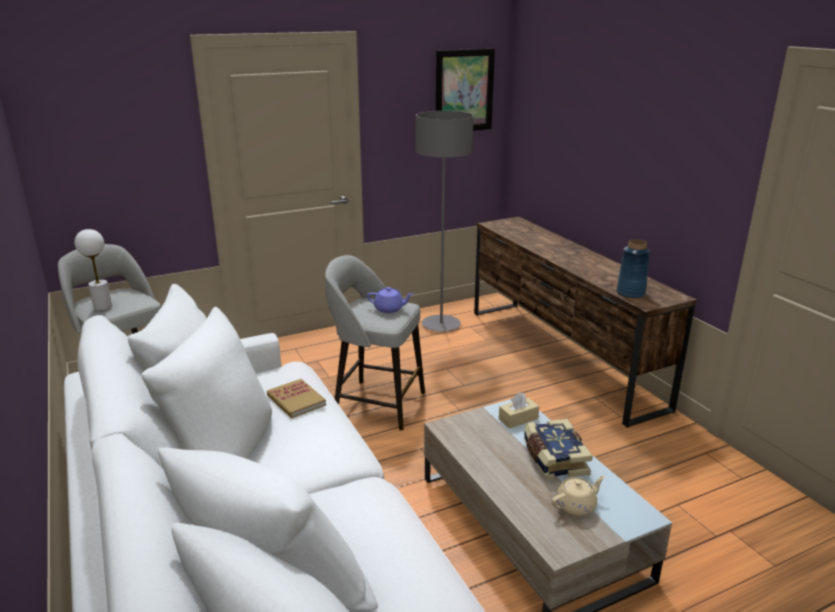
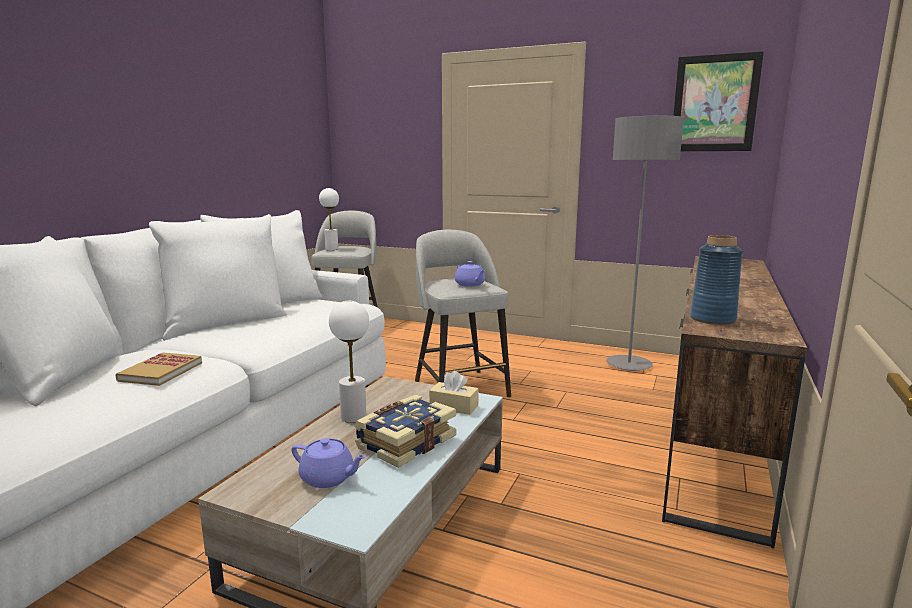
camera: 50 degrees right, 10 degrees down
(296, 400) = (310, 316): book -> book (161, 372)
(489, 464) = (353, 417): none -> white table lamp
(576, 506) = (328, 478): beige teapot -> purple teapot

